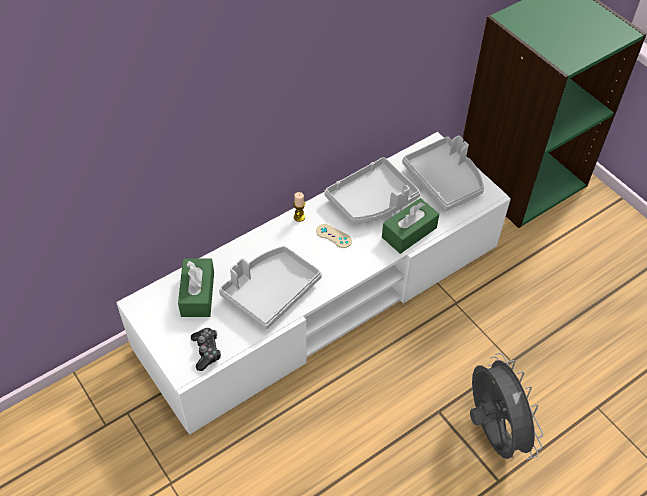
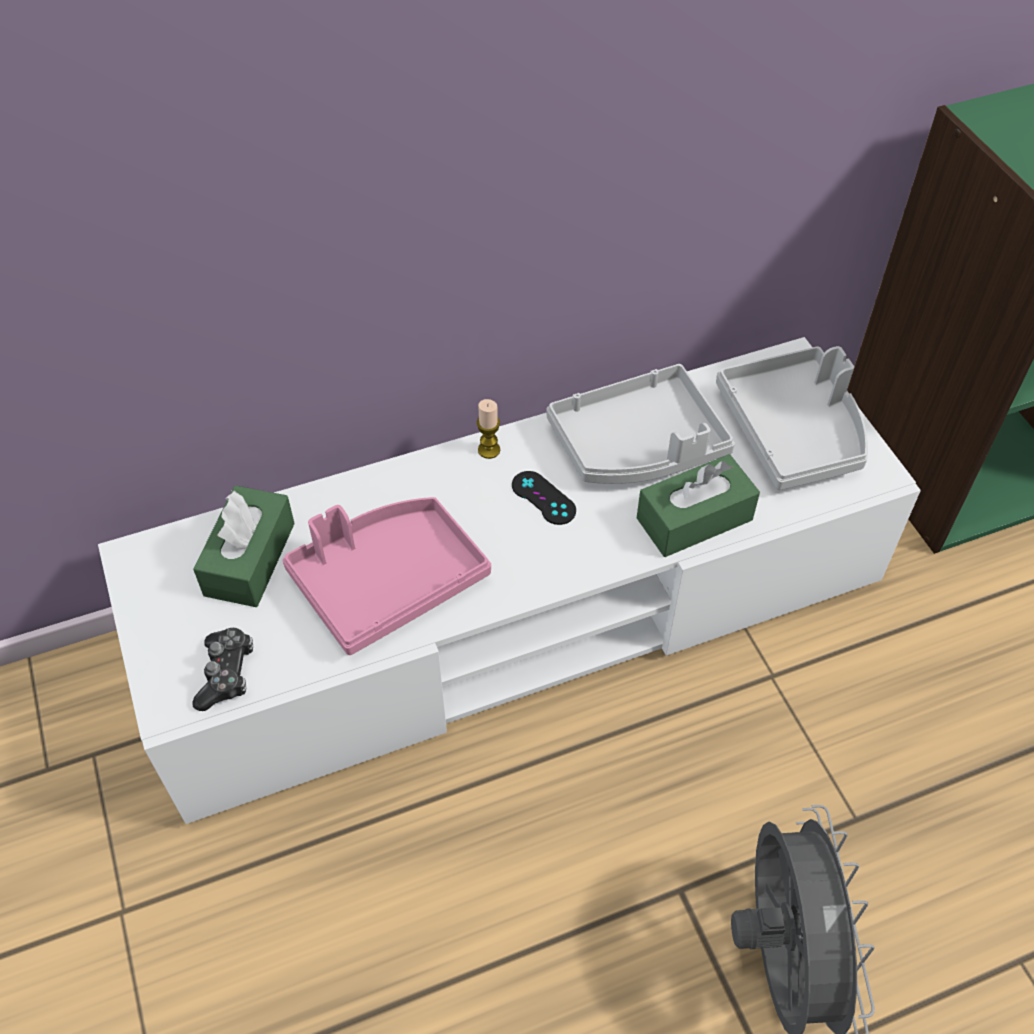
camera: 15 degrees right, 0 degrees up
(270, 291) = (388, 581): grey tray -> pink tray
(333, 236) = (543, 498): beige game controller -> black game controller

